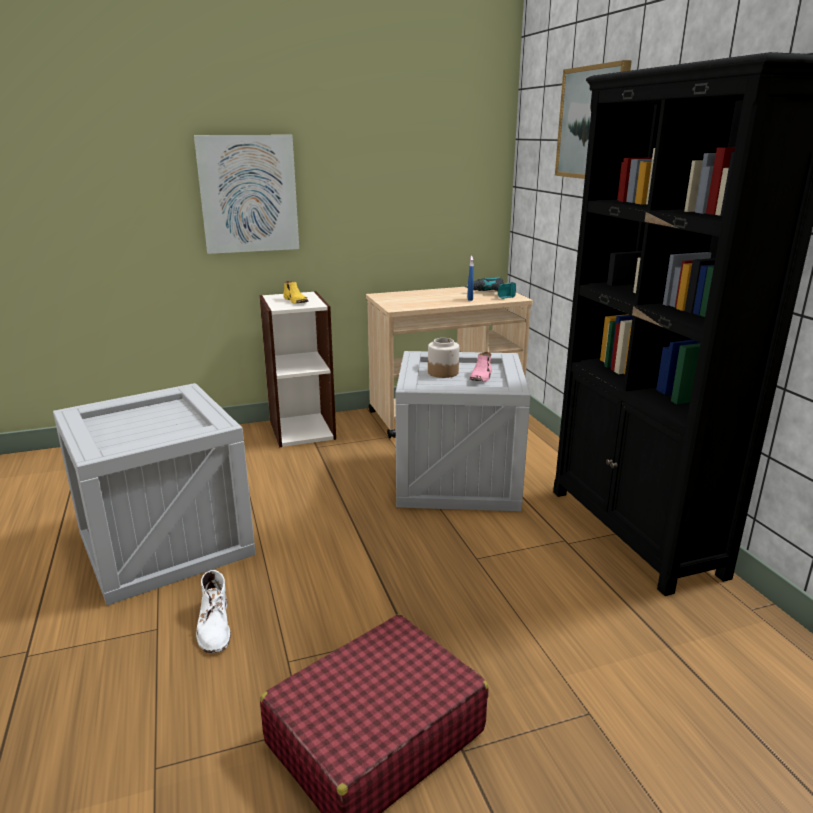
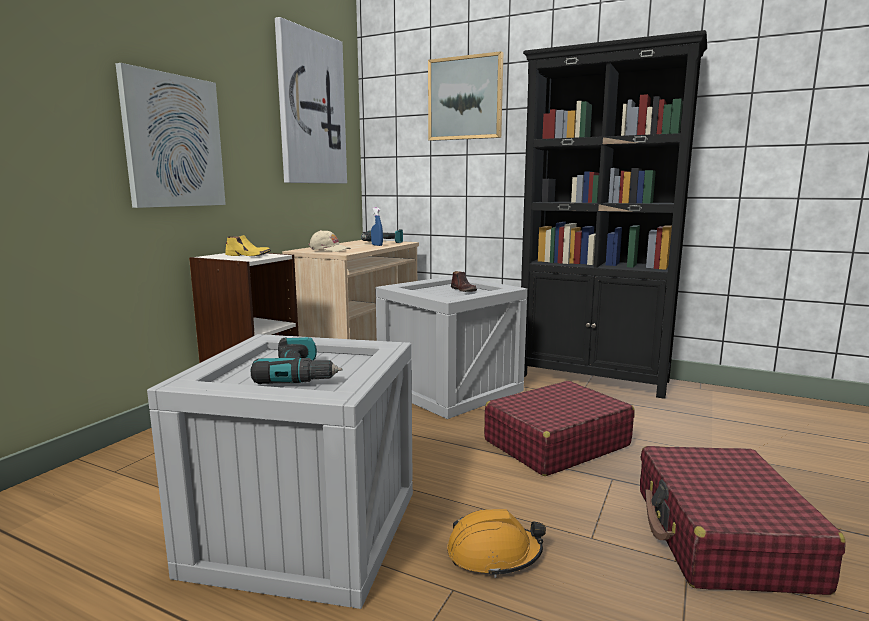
camera: 45 degrees left, 10 degrees down
(139, 429) = (300, 375): none -> power drill
(214, 626) = (493, 554): white boot -> orange hard hat
(405, 299) = (329, 249): none -> beige cap
(428, 140) = (311, 109): none -> picture
(432, 576) = (555, 443): none -> red suitcase
(443, 372) = (433, 293): jar -> none
(481, 377) = (464, 290): pink shoe -> brown shoe

